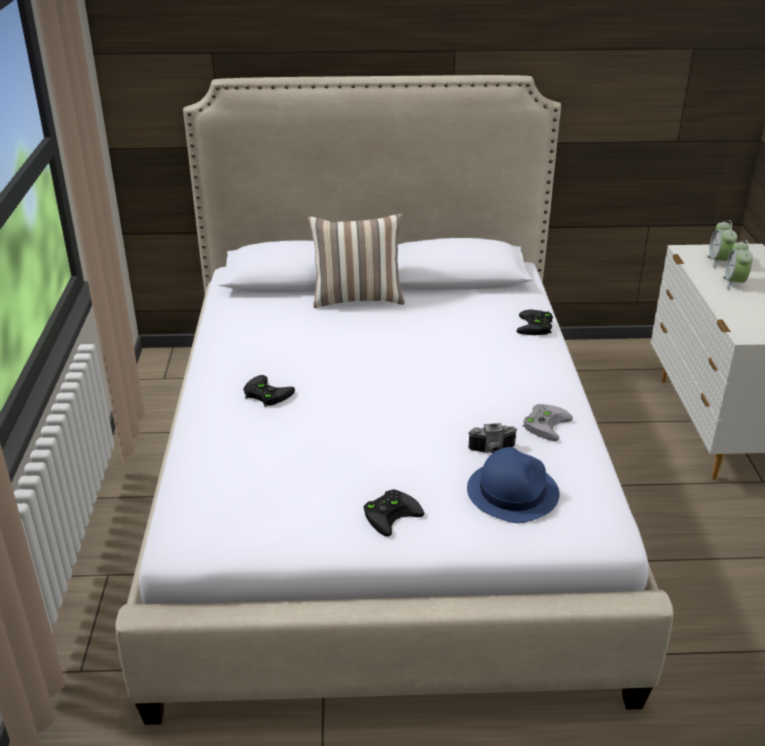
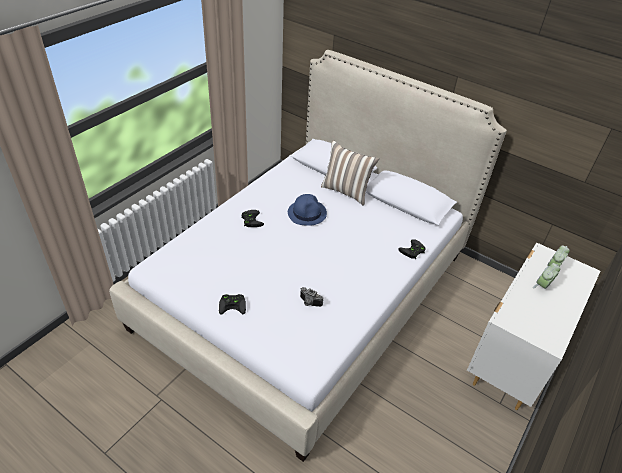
camera: 35 degrees right, 10 degrees up
(512, 491) = (292, 327): blue hat -> blue hat (307, 213)
(545, 423) = (349, 304): grey game controller -> none

